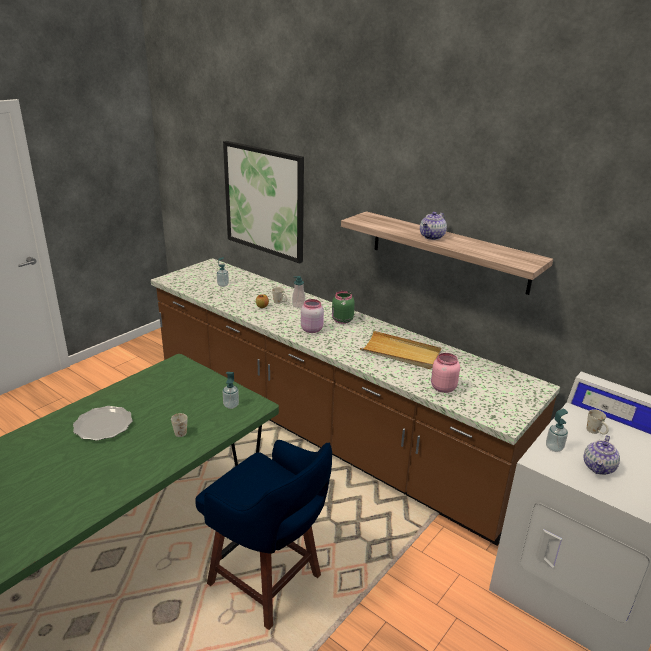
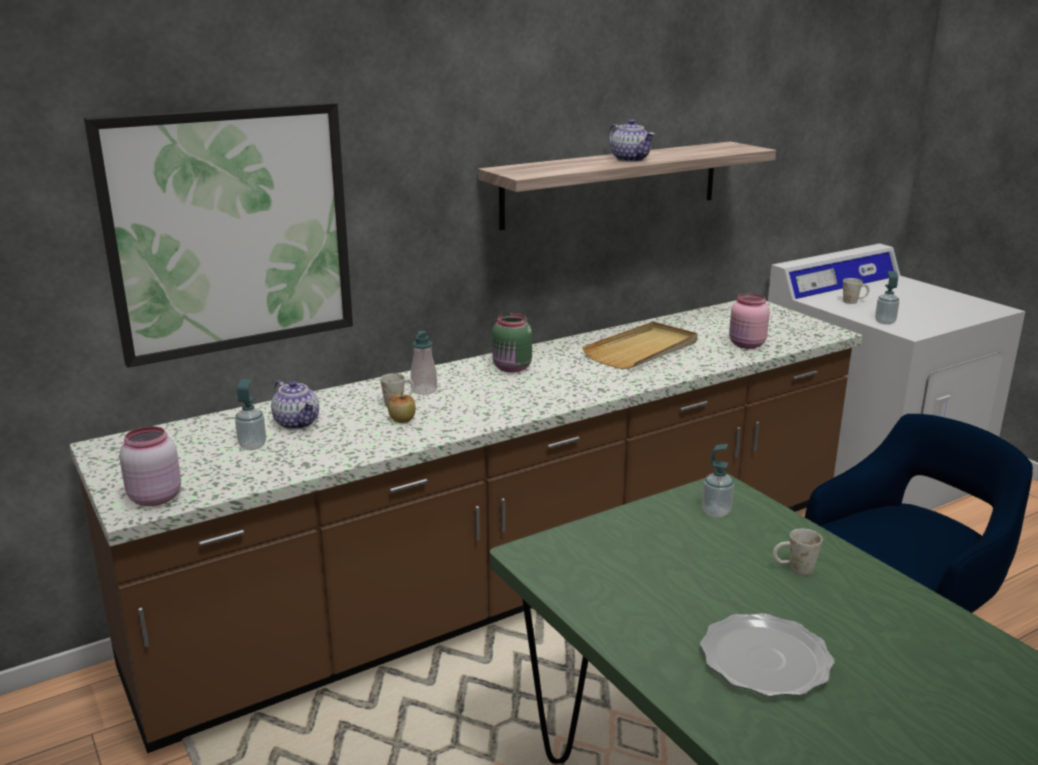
camera: 70 degrees left, 5 degrees down
(311, 329) = (529, 393): pink jar -> pink jar (154, 498)
(599, 467) = (919, 314): teapot -> teapot (297, 423)

